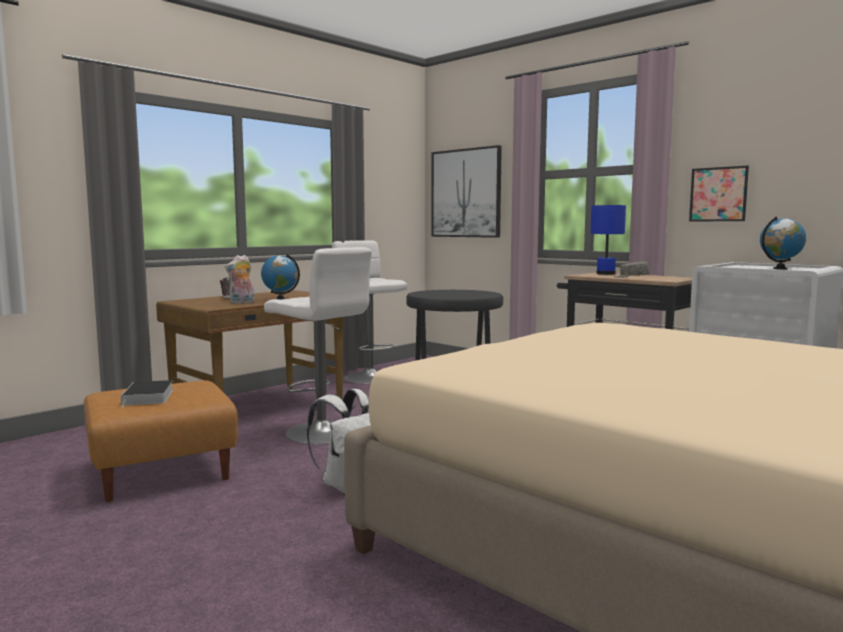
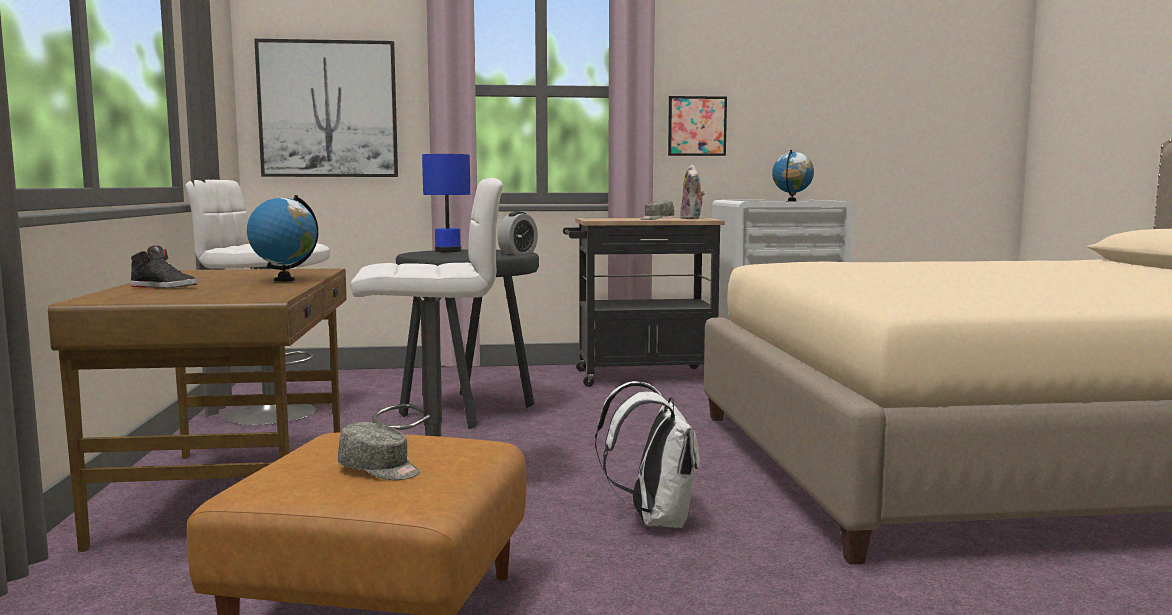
camera: 50 degrees left, 0 degrees up
(148, 397) = (380, 470): book -> grey cap
(242, 303) = (256, 289): plush toy -> plush toy (692, 219)
(484, 296) = (518, 253): none -> alarm clock
(605, 273) = (602, 218): blue table lamp -> blue table lamp (447, 251)

